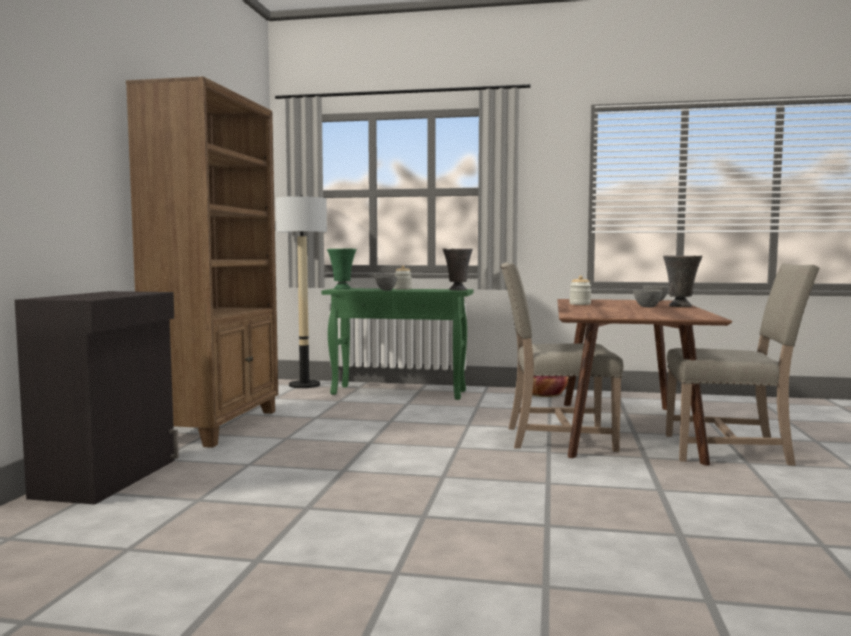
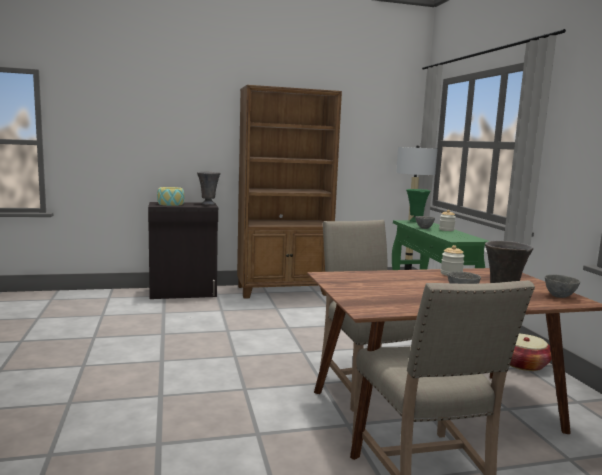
camera: 65 degrees right, 5 degrees up
(83, 296) = (170, 204): none -> bowl
(457, 290) = (465, 239): grey vase -> grey vase (208, 204)

